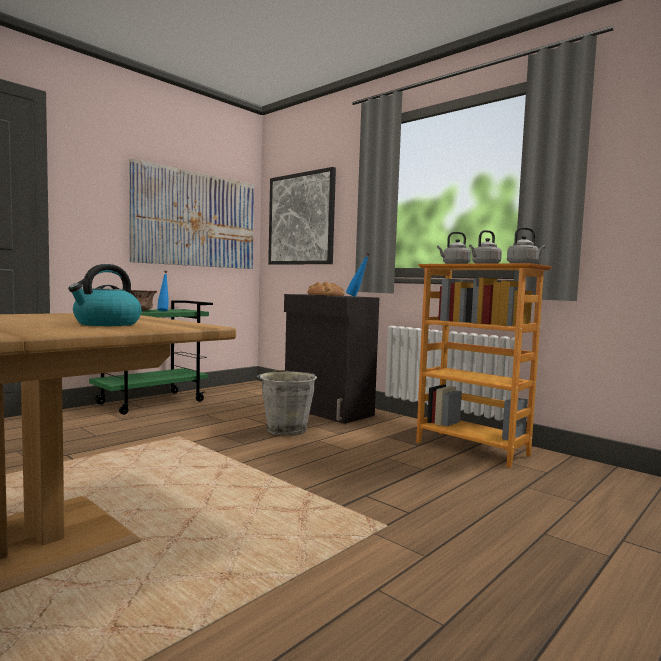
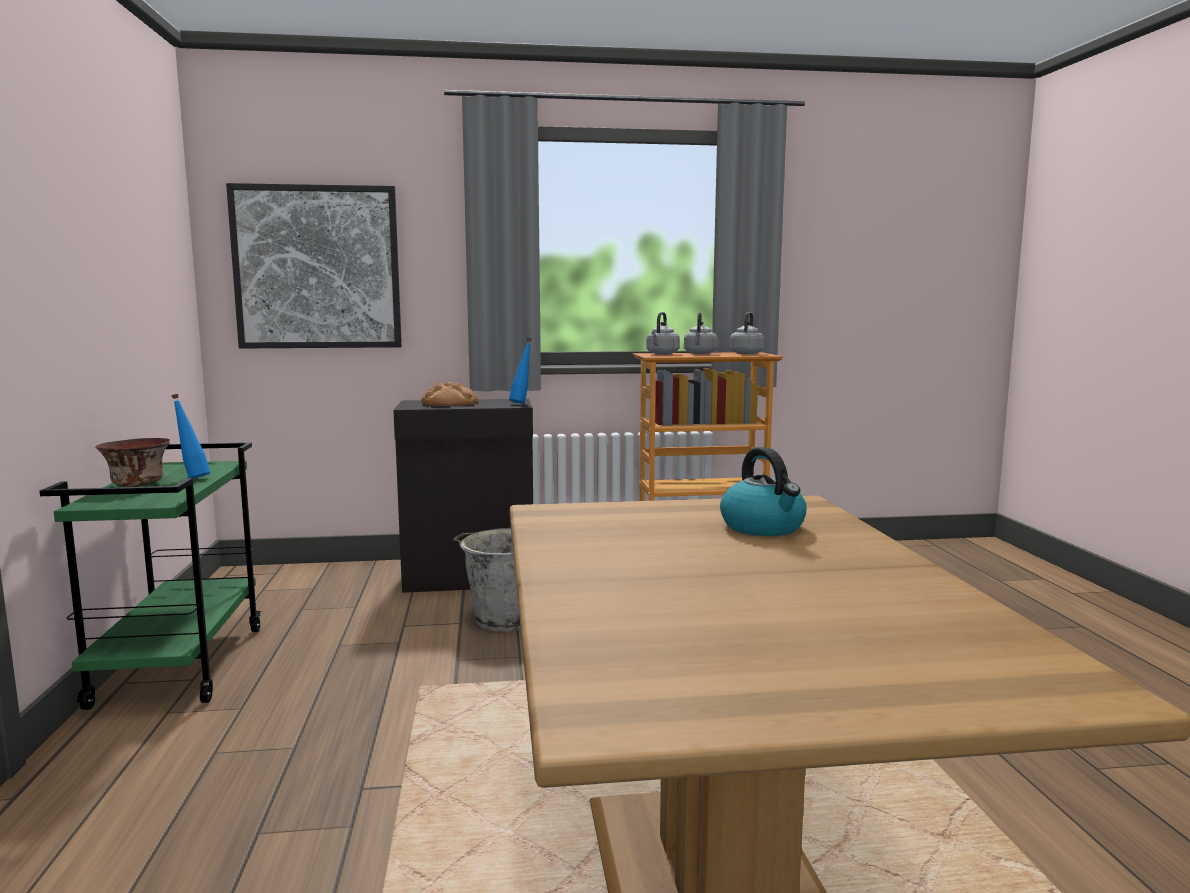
camera: 50 degrees left, 5 degrees up
(196, 220) = (137, 273): picture -> none

